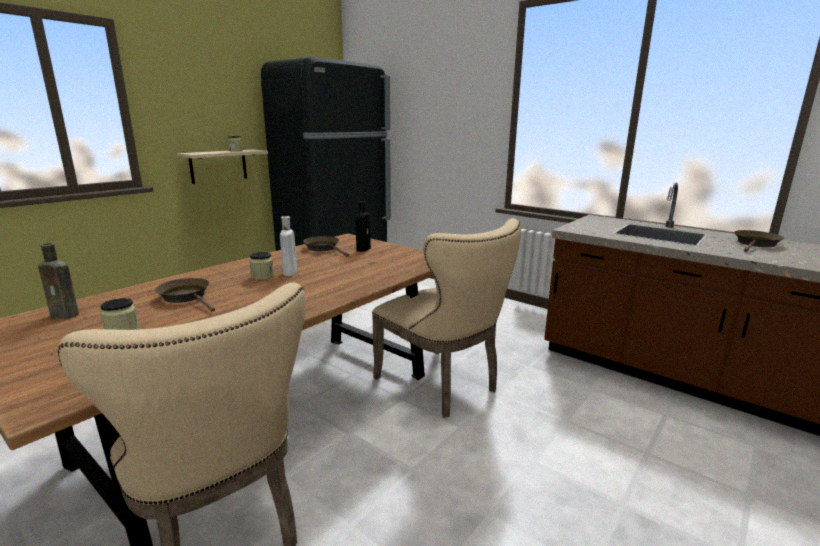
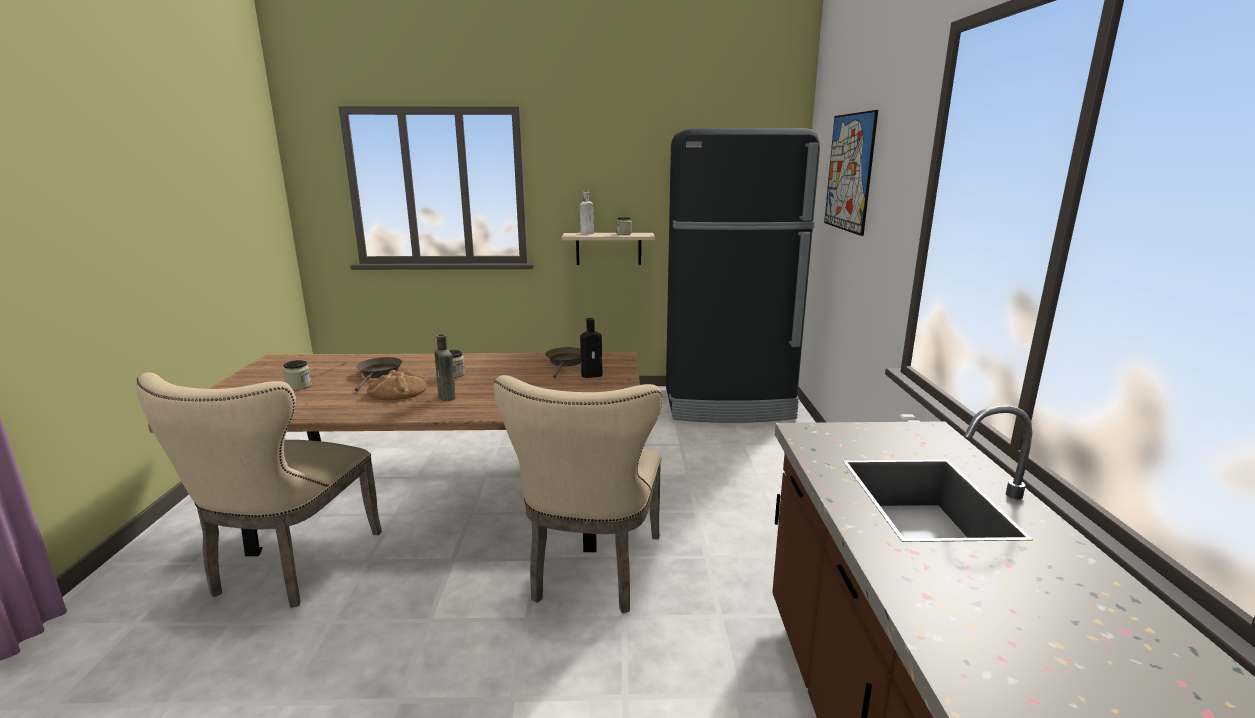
camera: 50 degrees right, 0 degrees up
(66, 315) = (314, 363): brown bottle -> brown bottle (447, 397)
(251, 299) = (398, 391): none -> bread
(290, 272) = (478, 377): white bottle -> white bottle (588, 233)
(411, 96) = (849, 172): none -> picture
(756, 244) = (1058, 603): brown frying pan -> none

